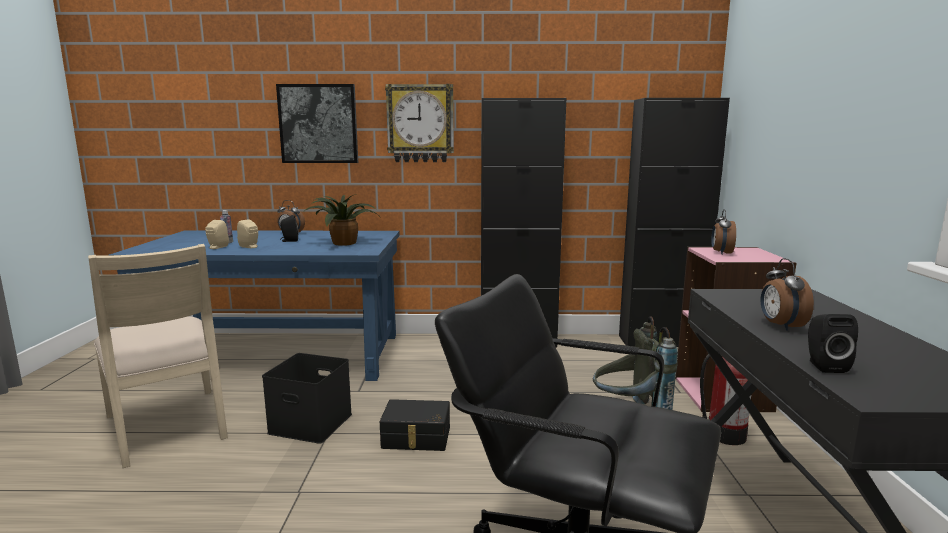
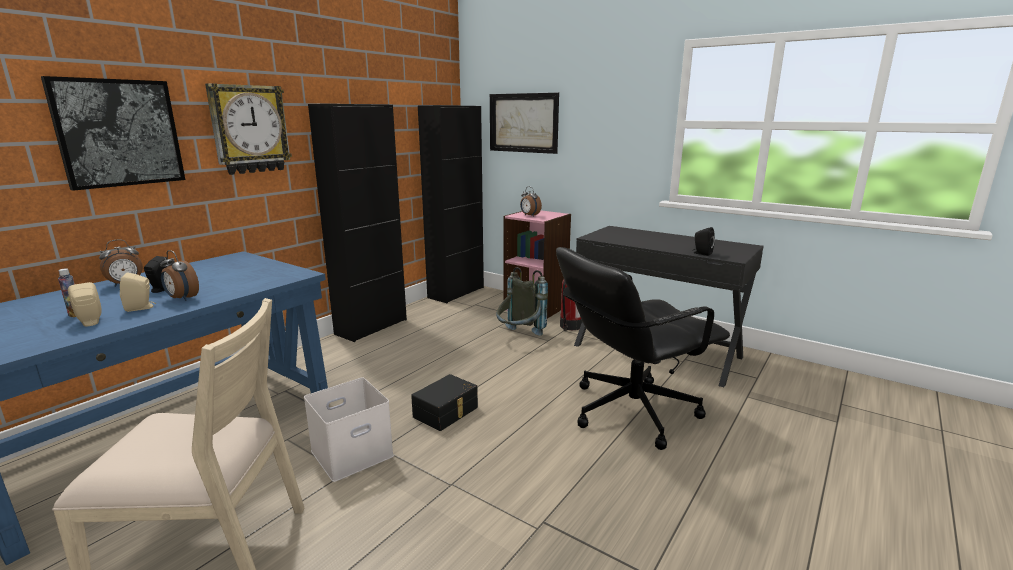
camera: 55 degrees left, 5 degrees up
(313, 423) = (352, 452): black storage box -> white storage box
(343, 243) = (240, 274): potted plant -> none
(768, 118) = (523, 123): none -> picture
(780, 326) = (651, 244): alarm clock -> alarm clock (182, 298)

